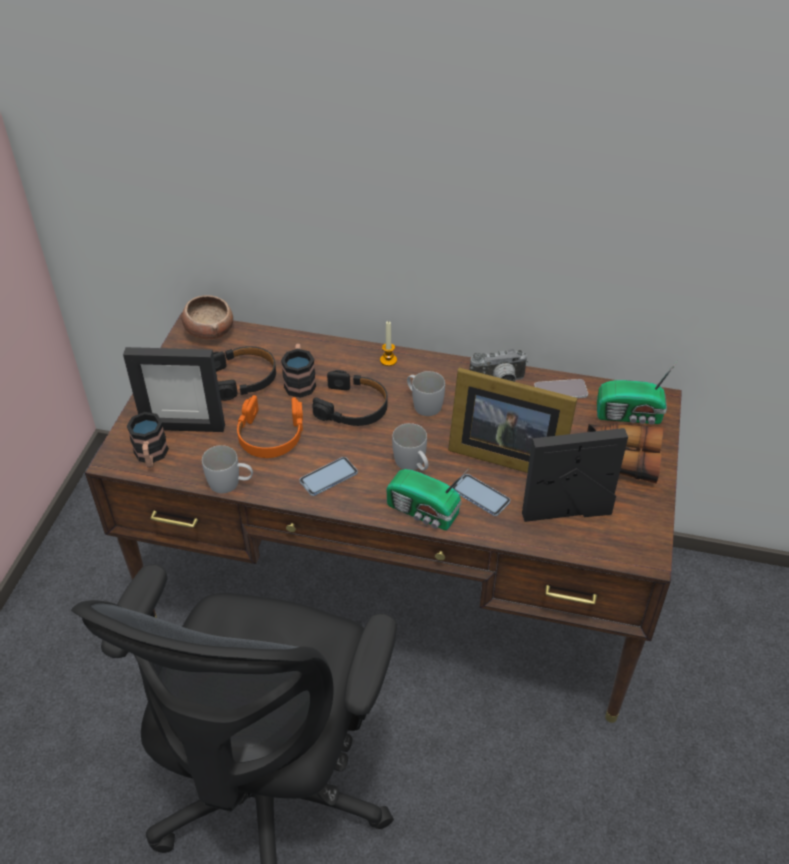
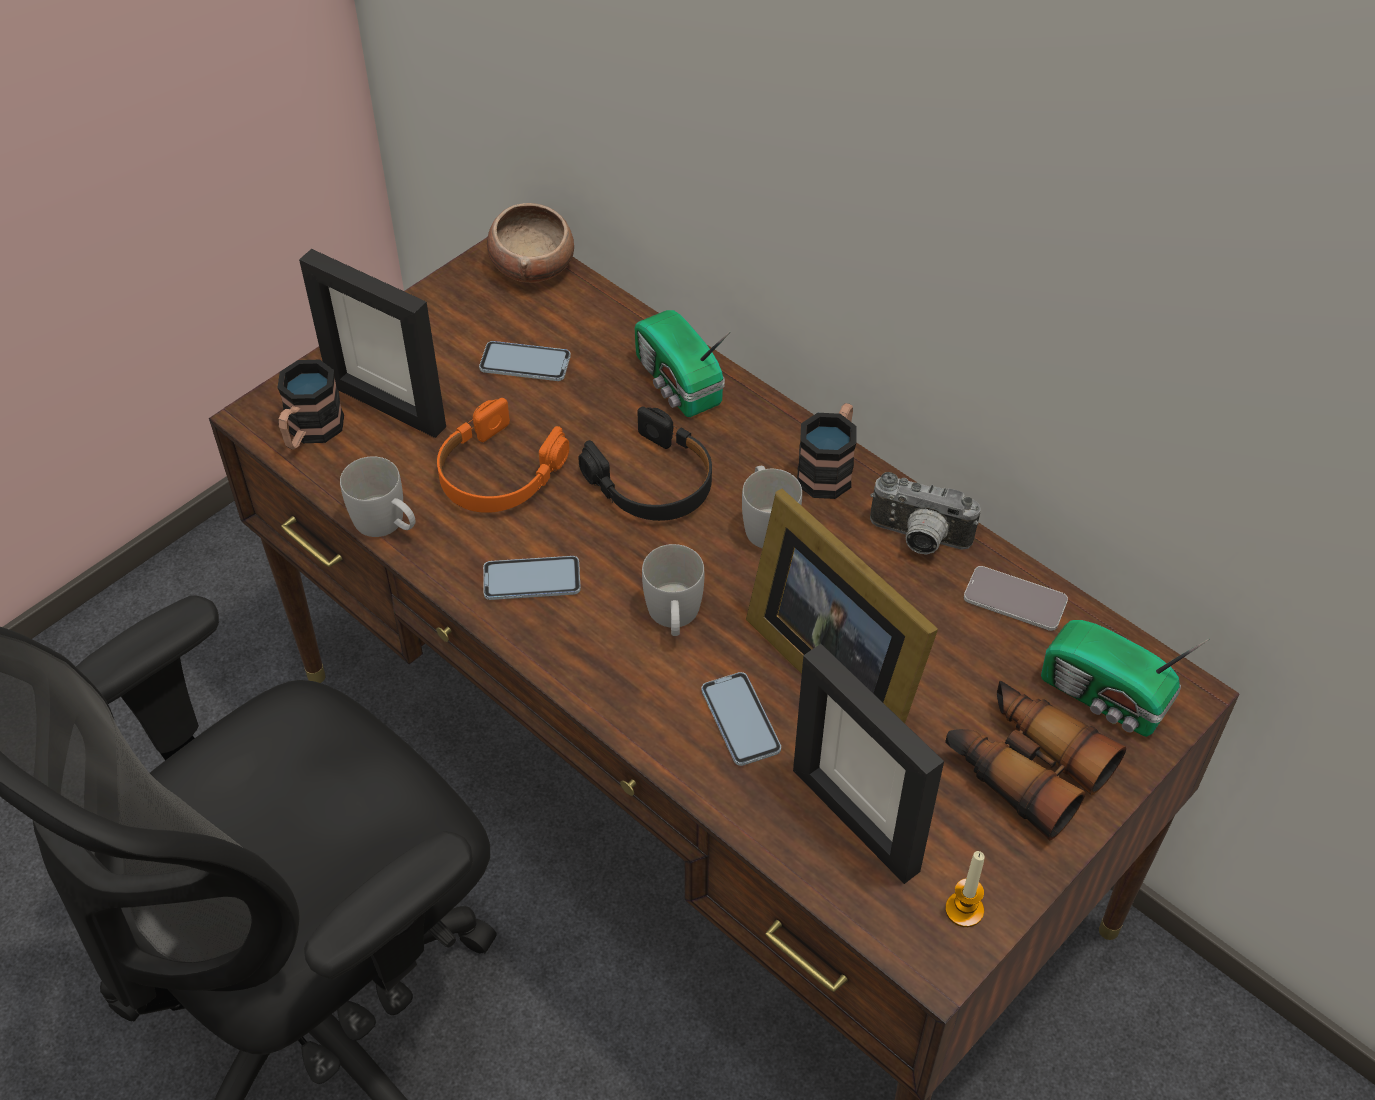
camera: 30 degrees right, 5 degrees up
(243, 378) = (525, 363): black headphones -> phone
(300, 381) = (604, 403): mug -> mug (829, 469)
(388, 360) = (767, 425): candle -> candle (964, 910)
(424, 512) = (631, 704): radio -> radio (677, 384)
(566, 513) = (858, 818): picture frame -> picture frame turned 150 degrees counterclockwise

